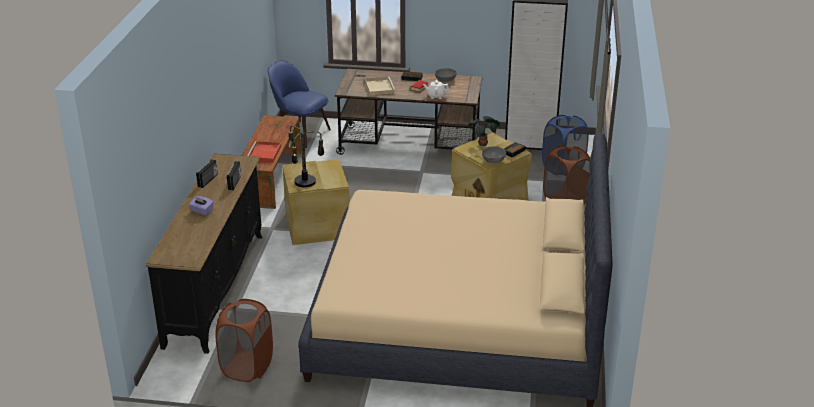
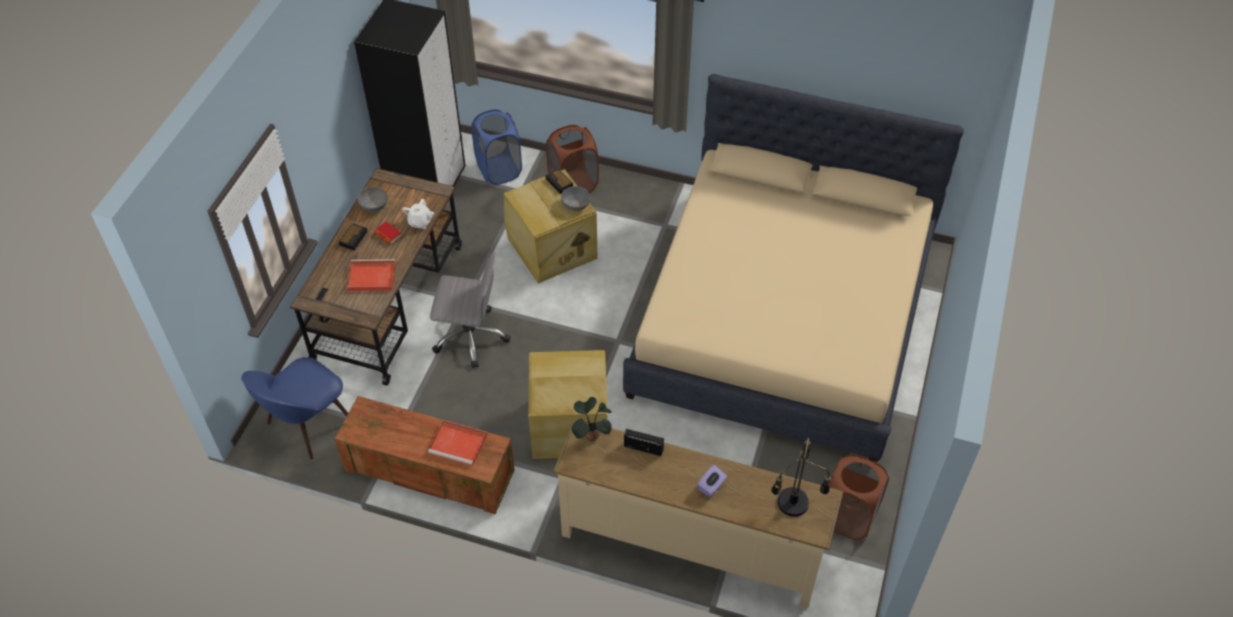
camera: 80 degrees left, 20 degrees up
(208, 180) = (632, 478): radio -> none
(216, 288) = (690, 544): black dresser -> beige dresser
(304, 182) = (585, 393): table lamp -> table lamp (793, 503)
(379, 87) = (371, 277): beige tray -> red tray
(389, 178) = (471, 336): none -> grey office chair
(483, 144) = (531, 206): potted plant -> potted plant (591, 435)

